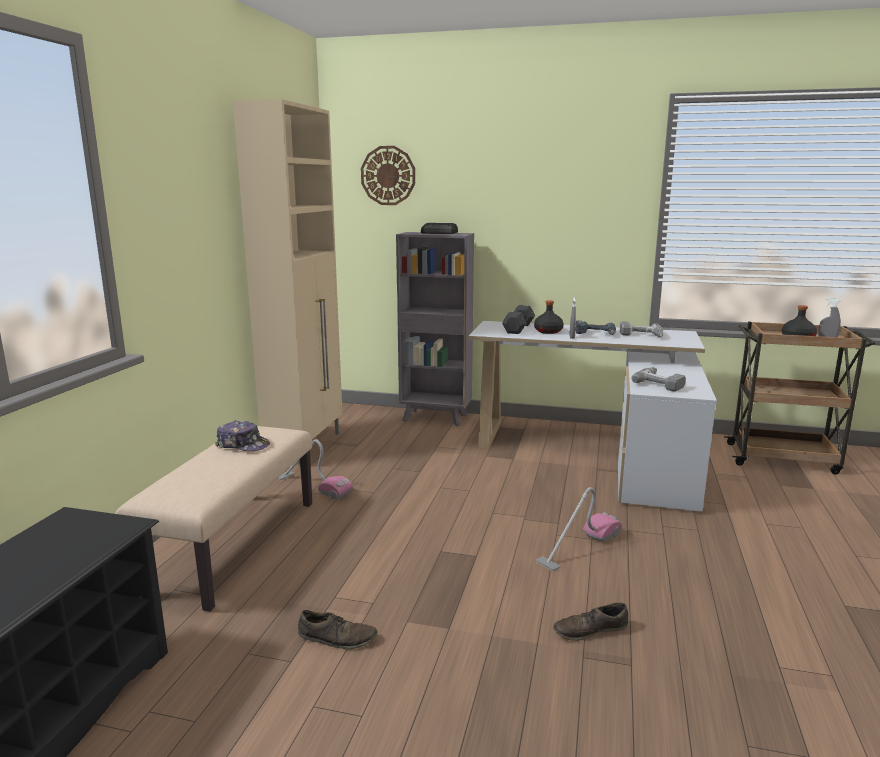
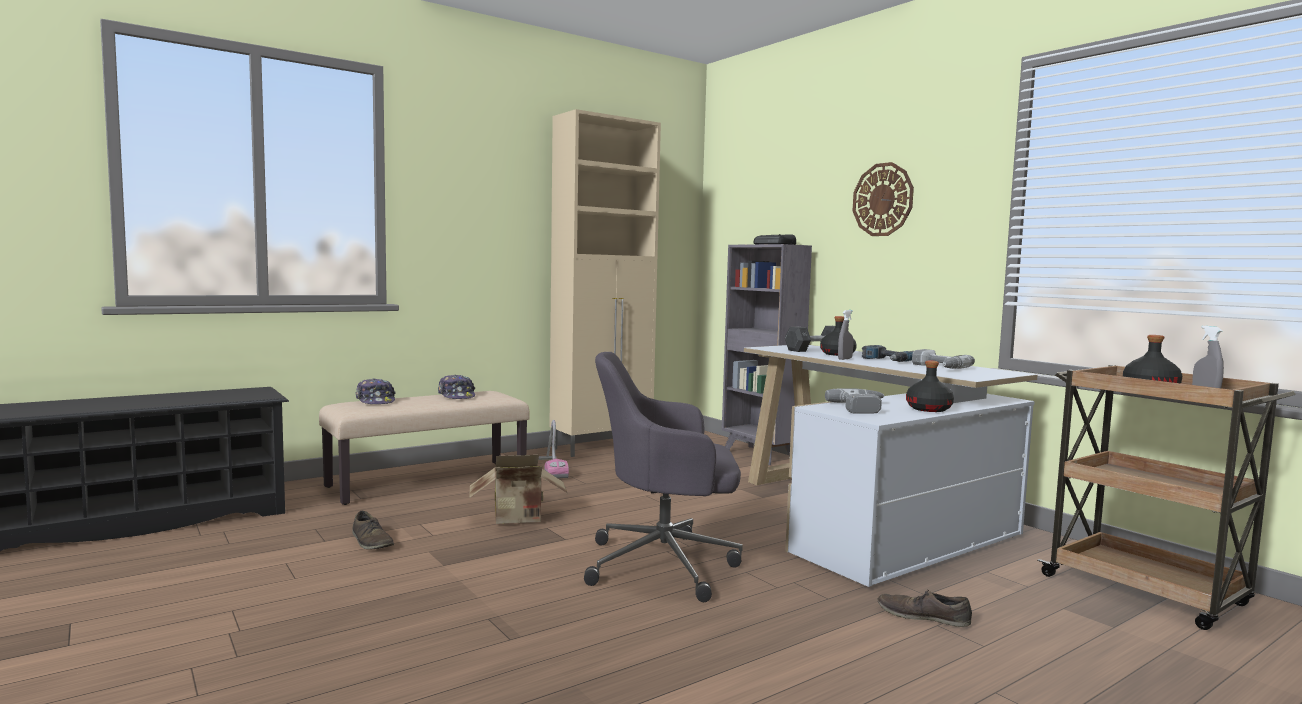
camera: 40 degrees right, 10 degrees down
(182, 480) = (376, 401): none -> cap
(388, 175) = (748, 189): wall clock -> wall clock (882, 199)
(403, 552) = (519, 519): none -> cardboard box
(579, 547) = (665, 565): vacuum cleaner -> grey office chair
(590, 630) = (535, 608): brown shoe -> brown shoe (923, 616)
(686, 374) = (929, 409): none -> black bottle

